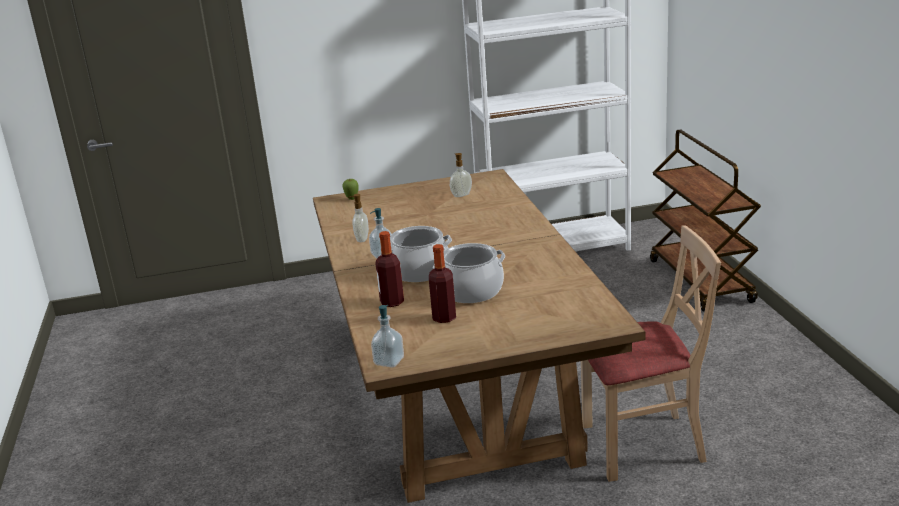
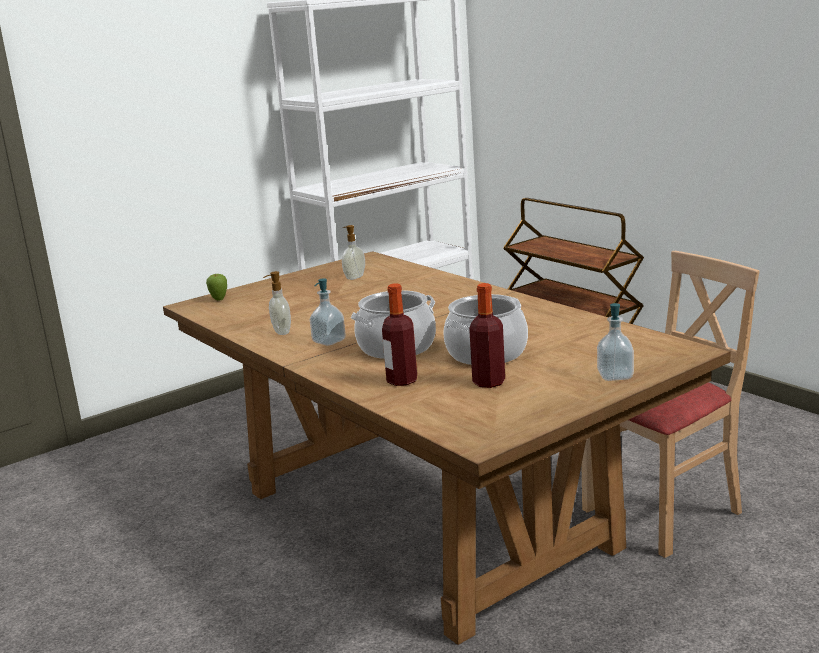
camera: 25 degrees left, 5 degrees down
(389, 361) = (478, 436): soap dispenser -> soap dispenser (615, 376)

